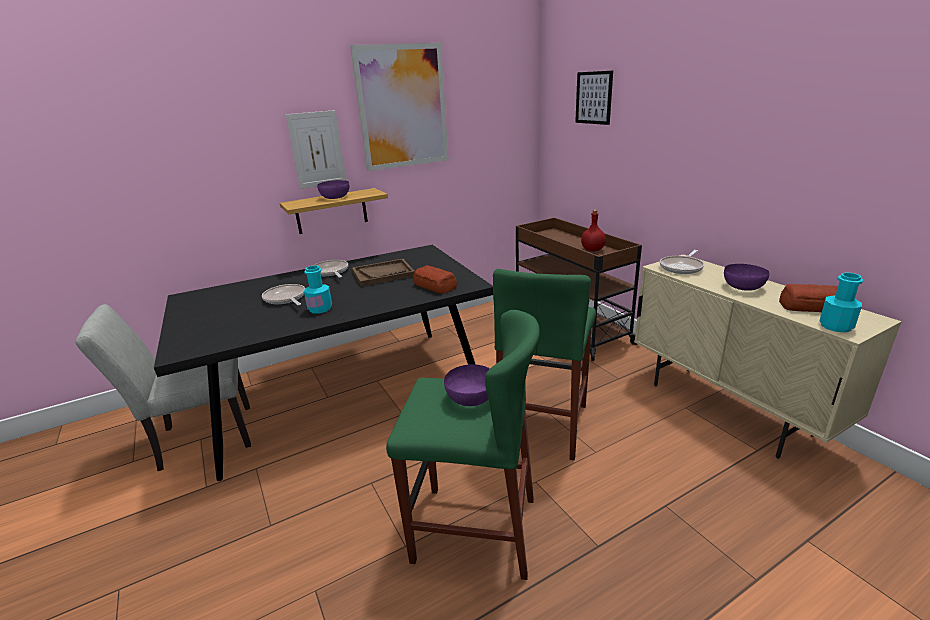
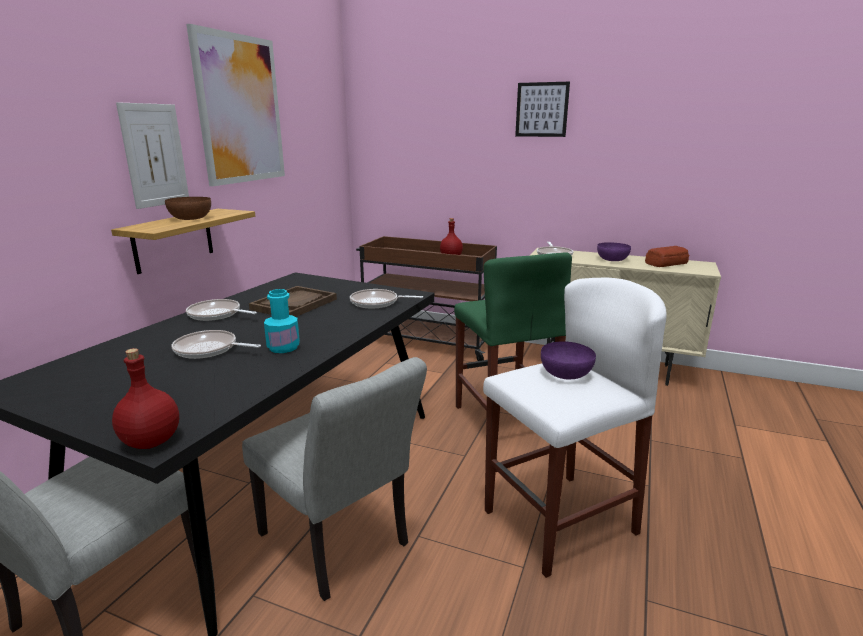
camera: 40 degrees left, 5 degrees down
(174, 351) = (150, 442): none -> red bottle
(324, 463) = (340, 545): none -> grey chair
(335, 197) = (191, 218): purple bowl -> brown bowl
(435, 286) = (377, 303): bread -> frying pan
(474, 529) = (559, 522): green stool -> white stool
(593, 98) = (421, 114): picture -> picture (542, 109)
(836, 326) = (696, 270): turquoise bottle -> none

